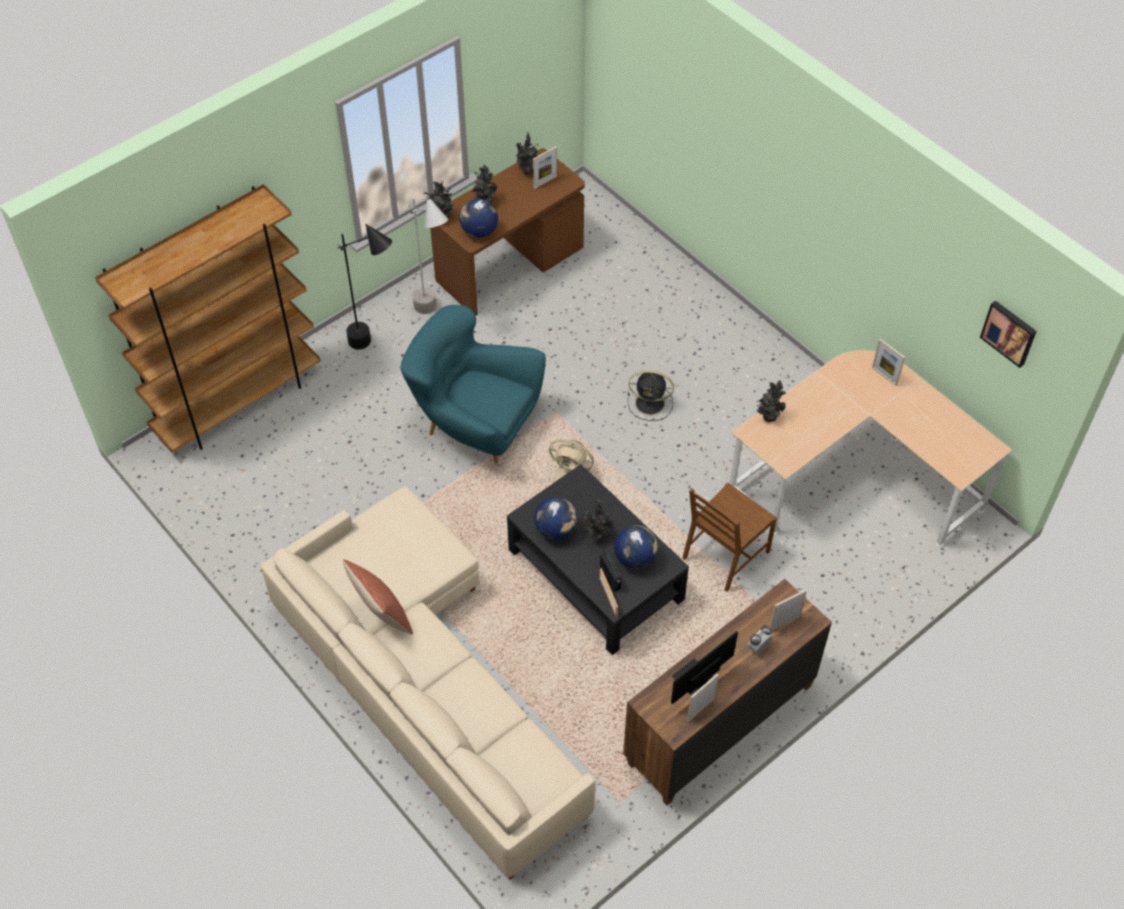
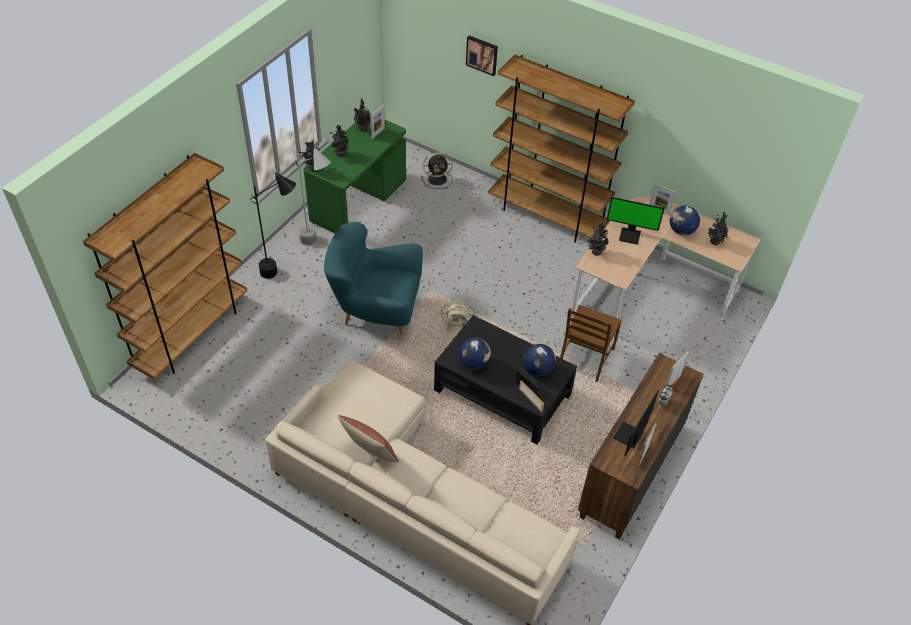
camera: 20 degrees left, 5 degrees down
(479, 231) = (344, 173): globe -> globe (681, 231)
(510, 263) = (358, 200): brown desk -> green desk
(597, 536) = (505, 360): potted plant -> potted plant (715, 242)
(651, 403) = (493, 270): black fan -> black fan (438, 179)
(756, 341) = (547, 216): none -> brown bookcase
(827, 403) = (630, 235): none -> monitor
(1009, 332) = (755, 153): picture -> picture (482, 54)

